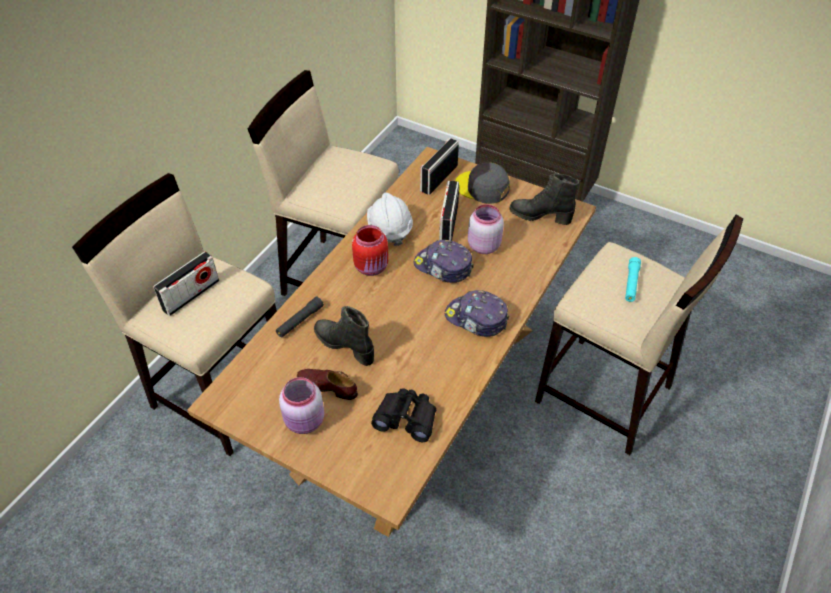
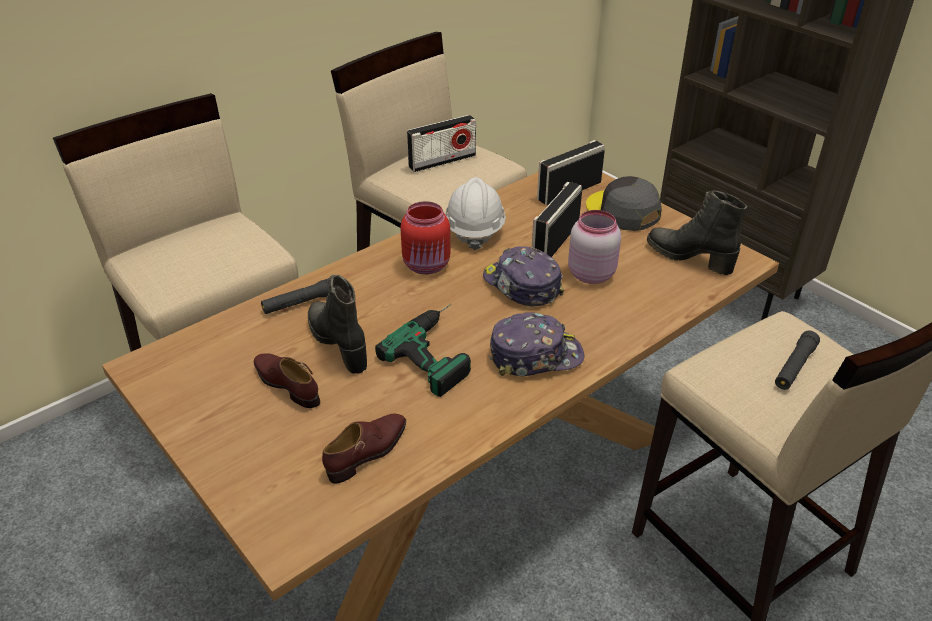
camera: 20 degrees right, 10 degrees down
(191, 295) = (192, 247): radio -> radio (442, 161)
(305, 422) = (232, 418): pink jar -> none
(406, 418) = (368, 452): black binoculars -> brown shoe
(414, 332) = (441, 350): none -> power drill
(476, 319) = (535, 356): cap -> cap turned 120 degrees clockwise
(631, 283) = (794, 367): turquoise flashlight -> black flashlight

